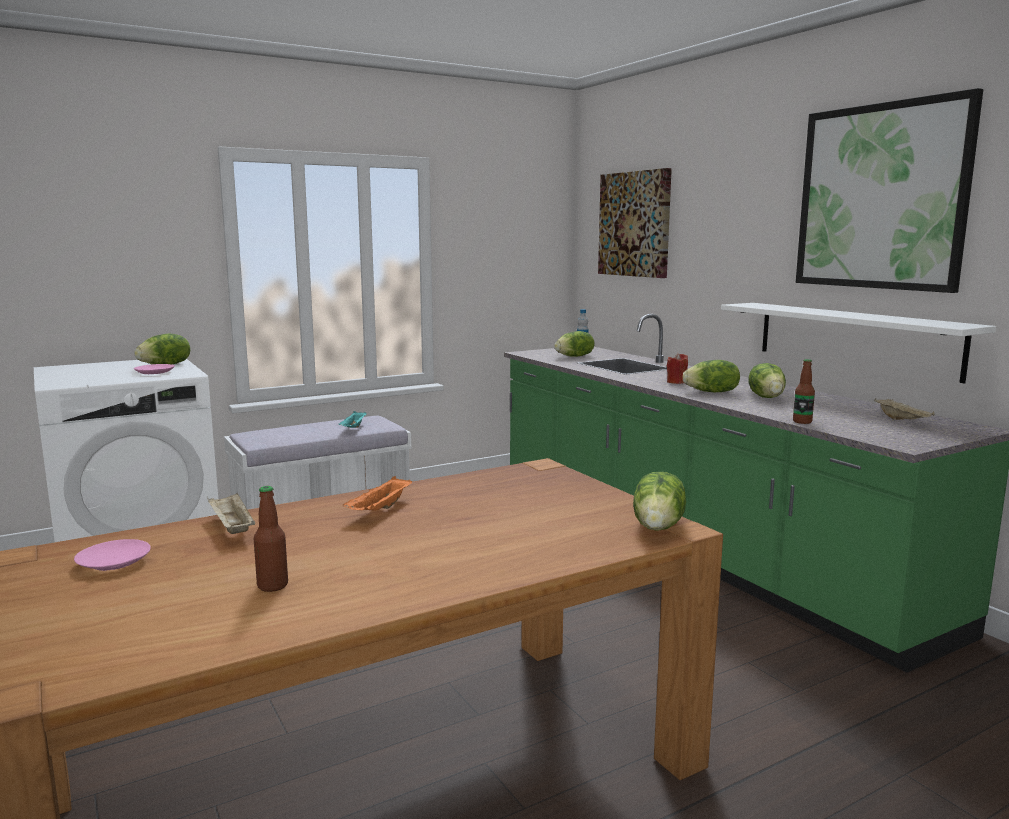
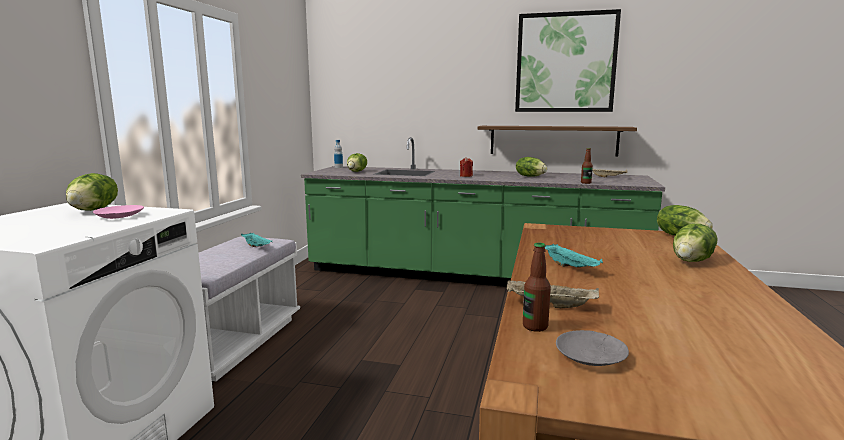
camera: 45 degrees left, 0 degrees up
(114, 563) = (591, 356): pink plate -> grey plate
(272, 586) = (704, 320): bottle -> bottle (535, 326)
(380, 510) = (570, 267): orange tray -> turquoise tray
(635, 224) = (375, 79): picture -> none
(712, 392) = (501, 177): lettuce -> lettuce (692, 261)
(854, 339) = (553, 140): white shelf -> brown shelf

